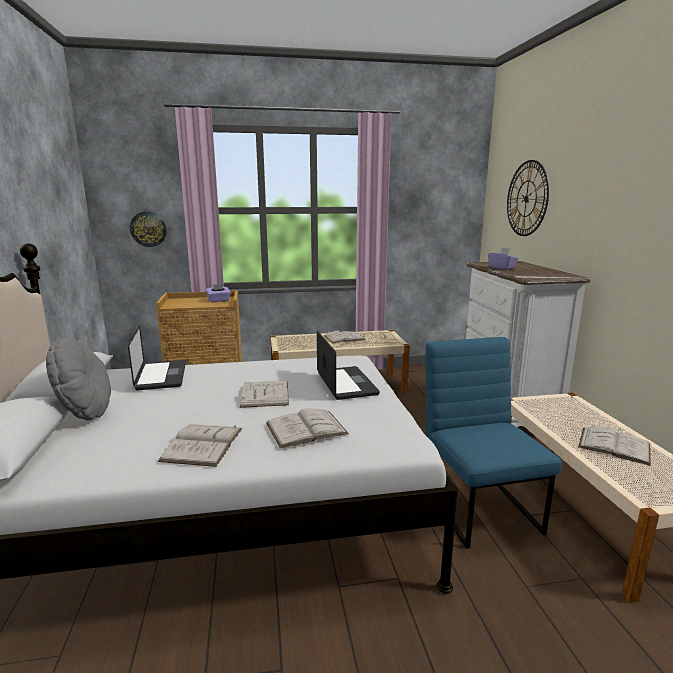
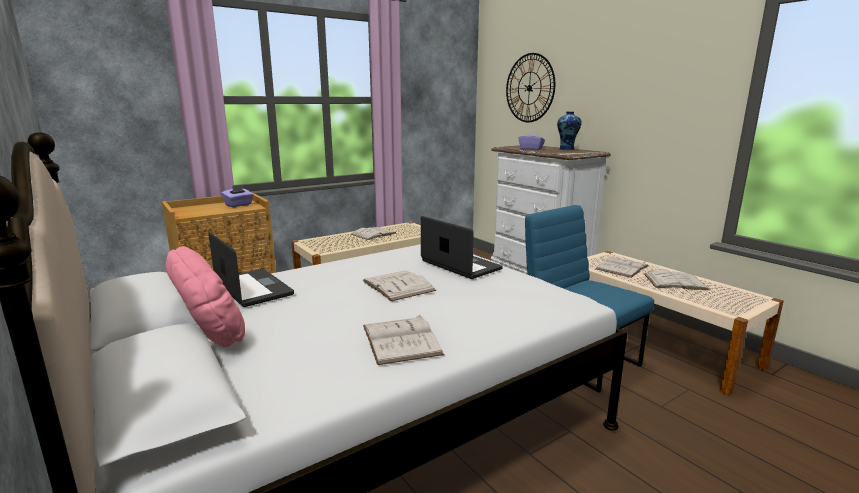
camera: 25 degrees left, 0 degrees up
(86, 413) = (212, 341): grey pillow -> pink pillow
(148, 229) = (127, 123): wall clock -> none
(306, 428) = (482, 306): white book -> white book (622, 267)
(544, 270) = (567, 149): none -> vase

